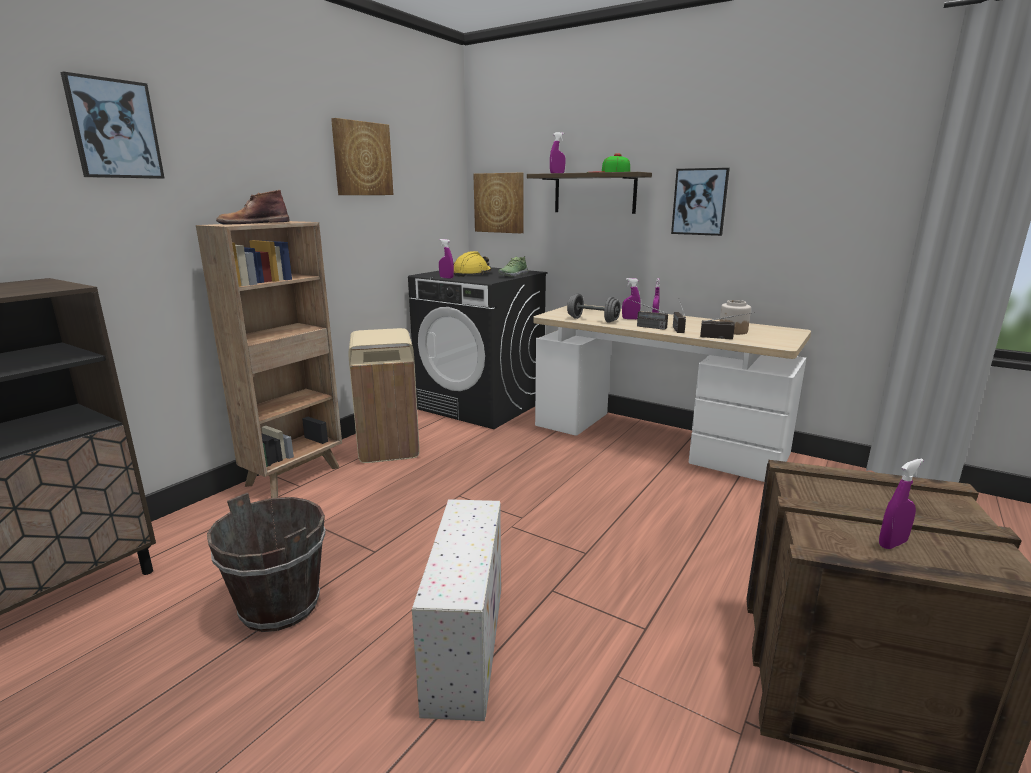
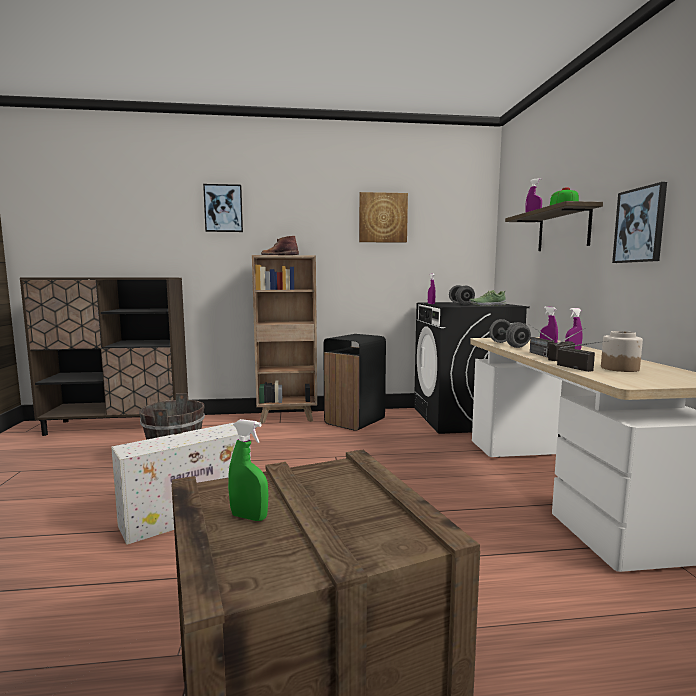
camera: 50 degrees right, 10 degrees down
(389, 447) = (355, 421): beige trash can -> black trash can
(472, 274) = (461, 304): yellow hard hat -> grey dumbbell
(499, 203) = (510, 247): picture -> none
(892, 544) = (249, 517): purple spray bottle -> green spray bottle

